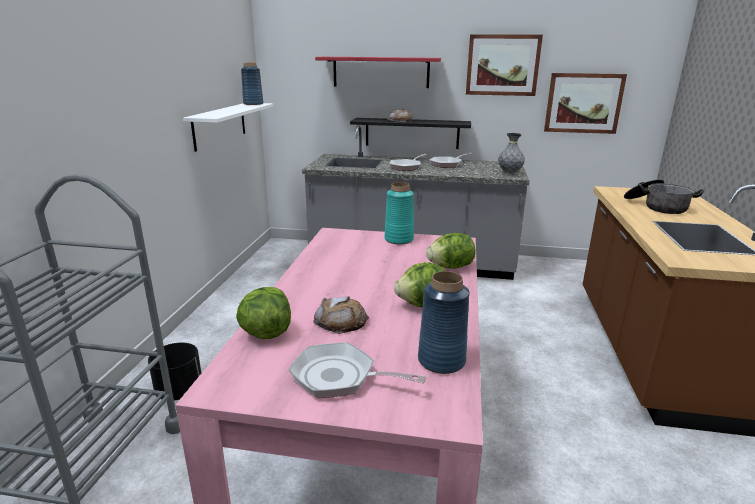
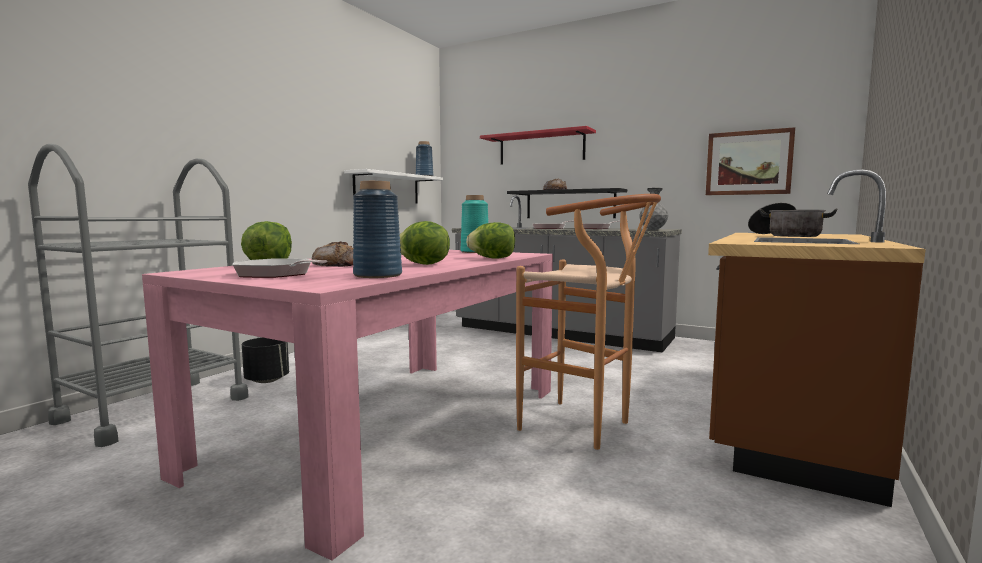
camera: 20 degrees right, 15 degrees down
(502, 65) = (656, 131): picture -> none
(525, 397) = (584, 427): none -> brown stool

